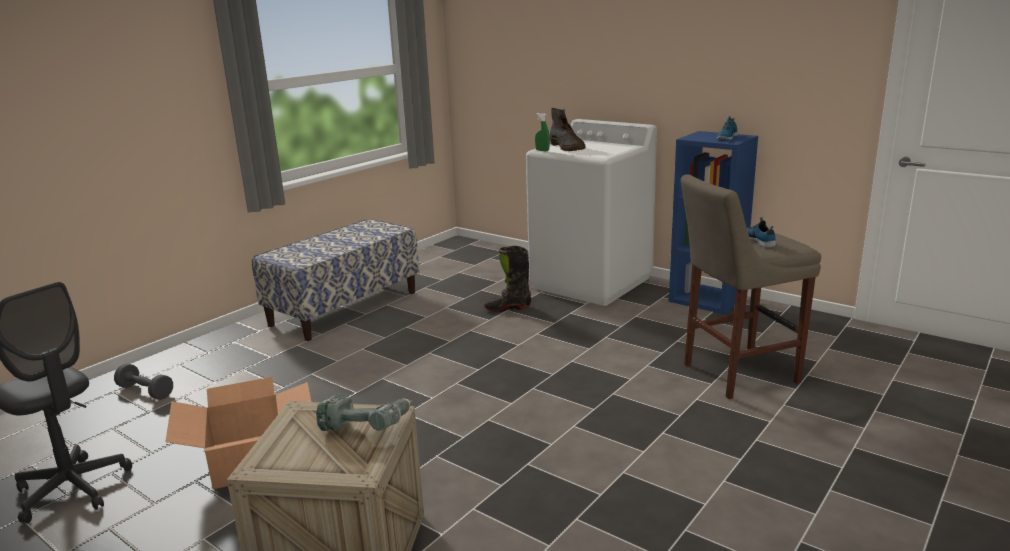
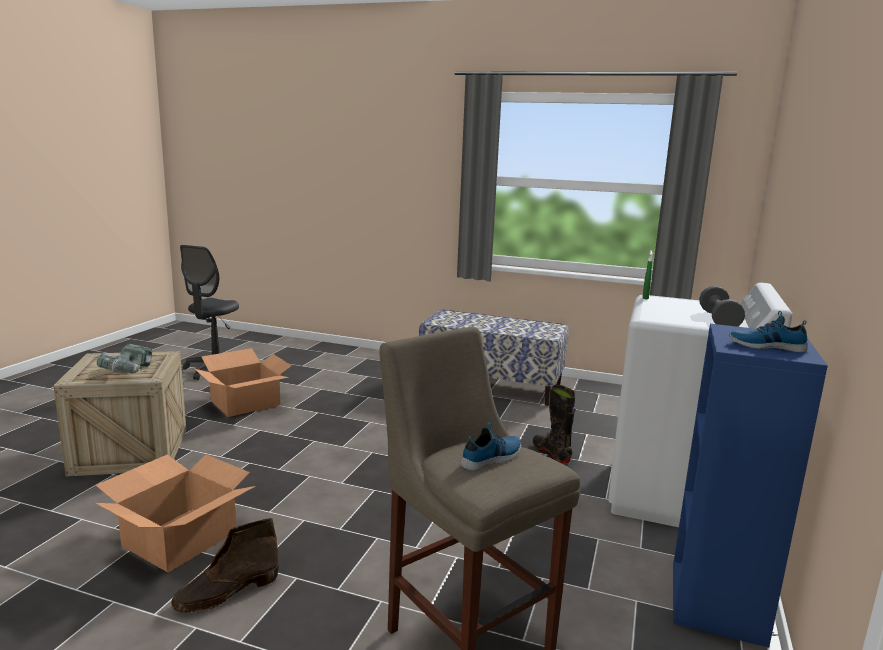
camera: 70 degrees right, 5 degrees down
(145, 391) = (327, 359): grey dumbbell -> grey dumbbell (718, 320)
(567, 148) = (676, 305): brown boot -> brown boot (226, 592)
(585, 497) = (179, 538): none -> cardboard box

